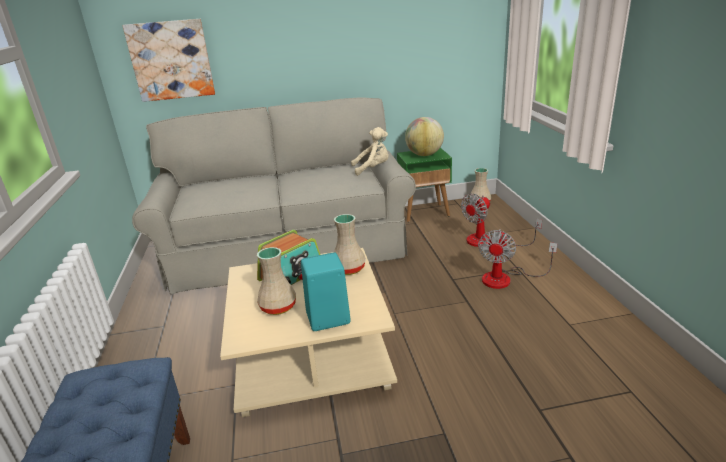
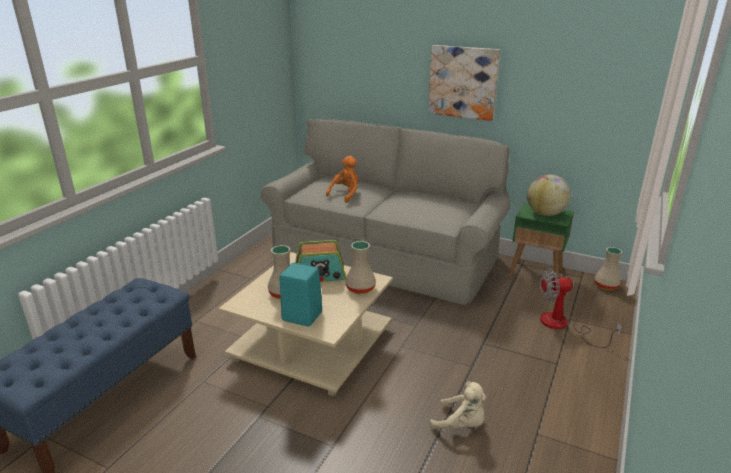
camera: 35 degrees right, 0 degrees up
(171, 60) = (343, 71): picture -> picture (463, 82)
(237, 192) = (345, 194): none -> orange plush toy
(372, 169) = (469, 211): beige plush toy -> beige plush toy (461, 424)
(505, 278) = (532, 366): fan -> none

